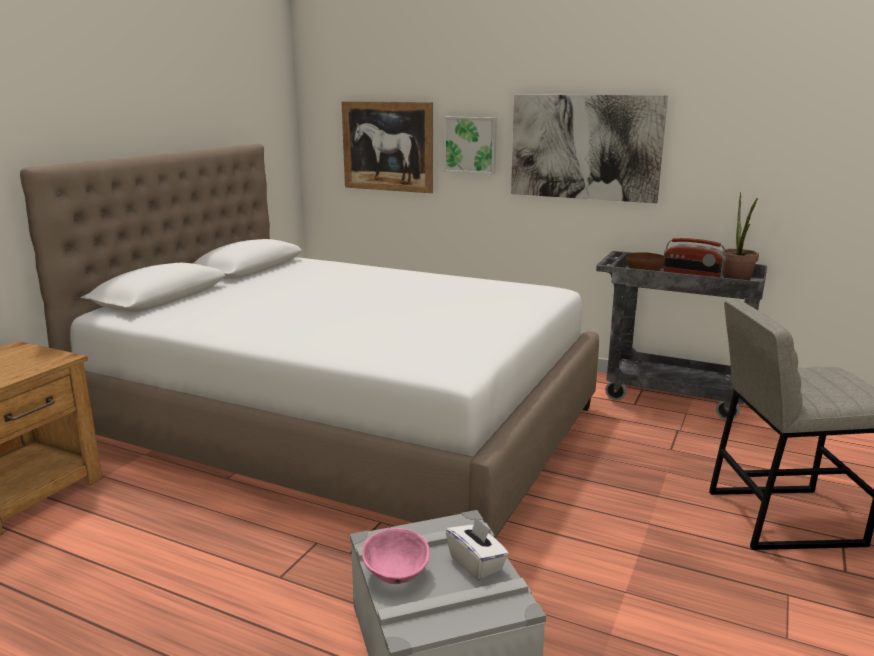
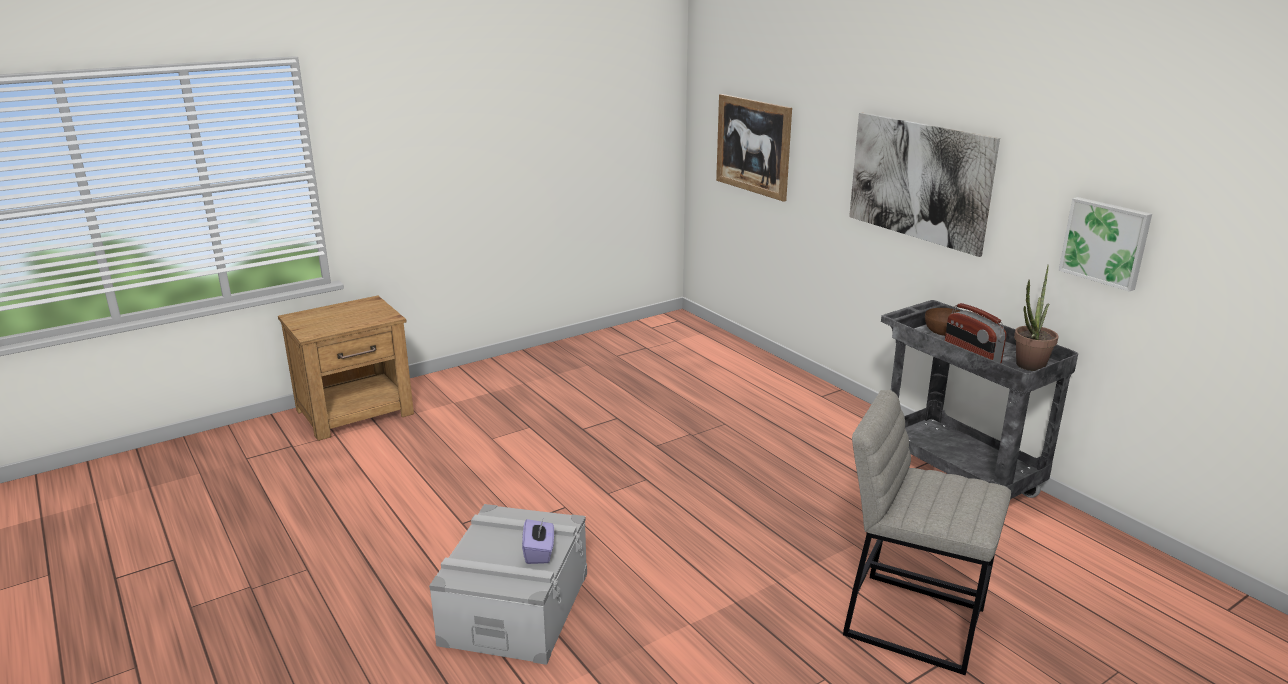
camera: 30 degrees right, 5 degrees up
(343, 424) = (616, 417): white bed -> none
(396, 574) = (482, 540): pink bowl -> none
(471, 145) = (820, 158): picture -> picture (1105, 242)
(476, 564) = (539, 552): white tissue box -> purple tissue box

